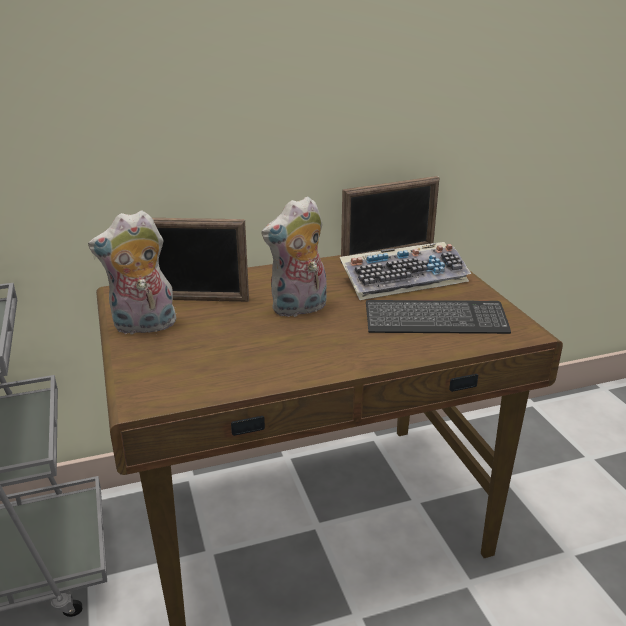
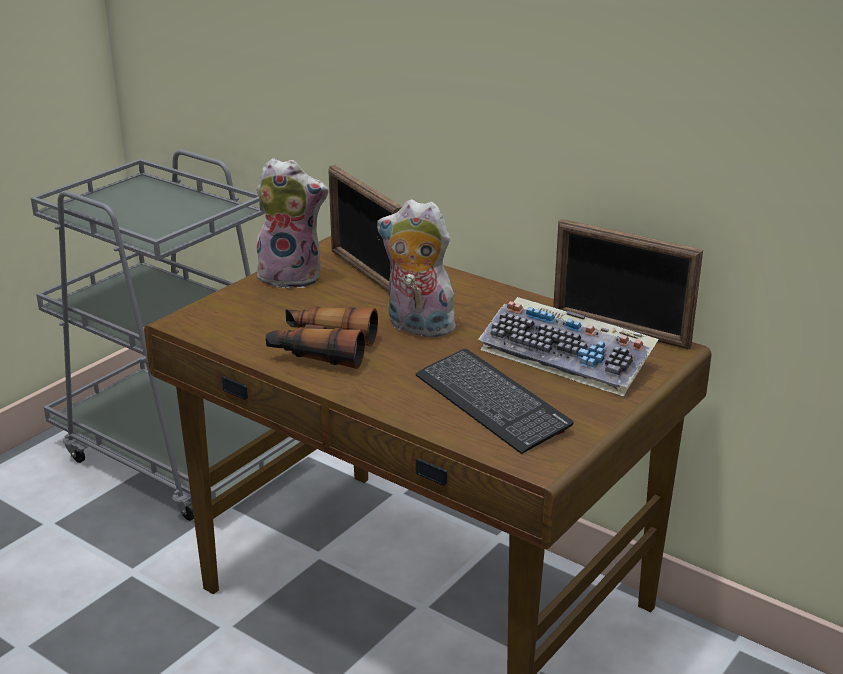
camera: 55 degrees right, 0 degrees up
(143, 327) = (292, 276): plush toy -> plush toy turned 150 degrees clockwise
(283, 354) = (321, 349): none -> binoculars

